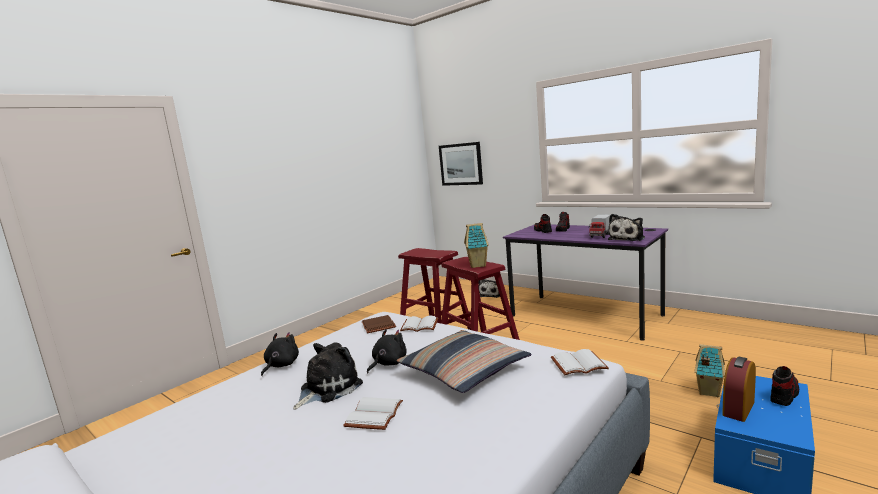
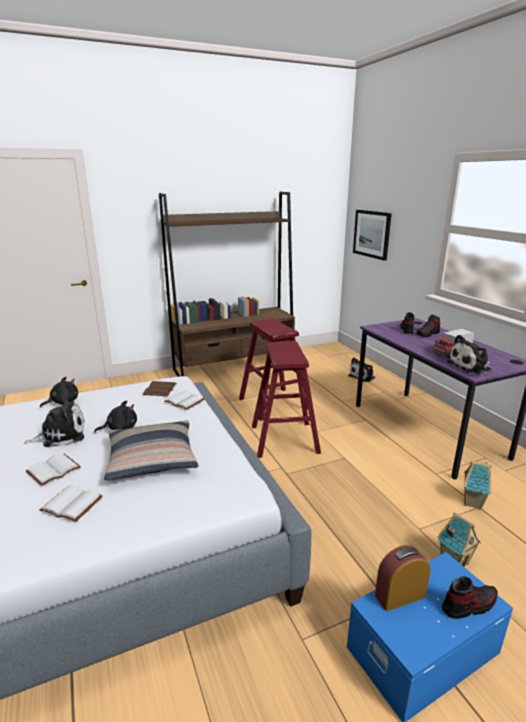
camera: 25 degrees right, 10 degrees up
(363, 318) = (235, 367): none -> brown bookcase
(478, 265) = (287, 355): toy house -> toy house (473, 503)
(579, 363) = (235, 490): white book -> white book (73, 504)

